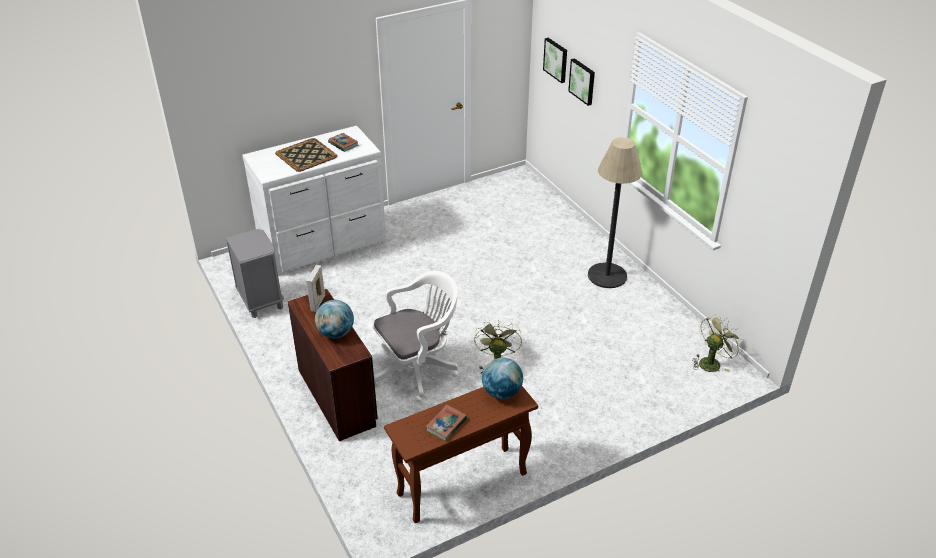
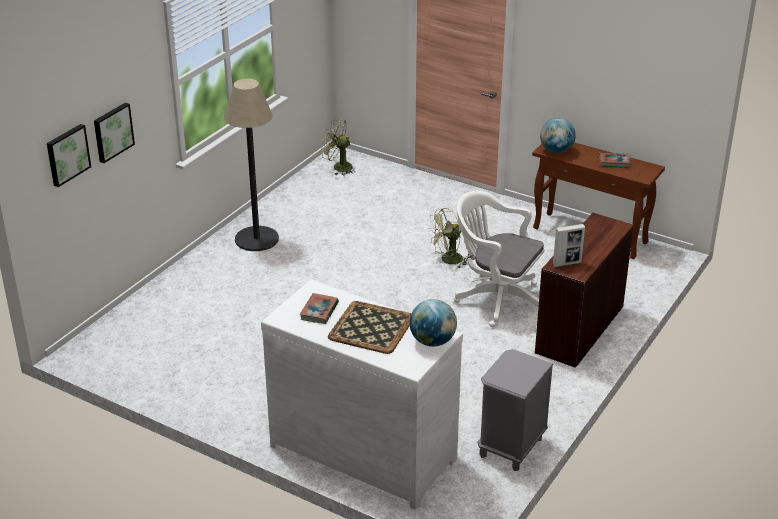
camera: 120 degrees left, 5 degrees down
(336, 333) = (590, 238): globe -> globe (432, 341)

